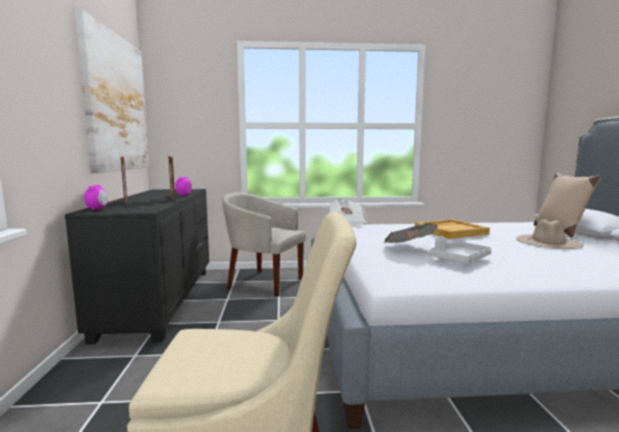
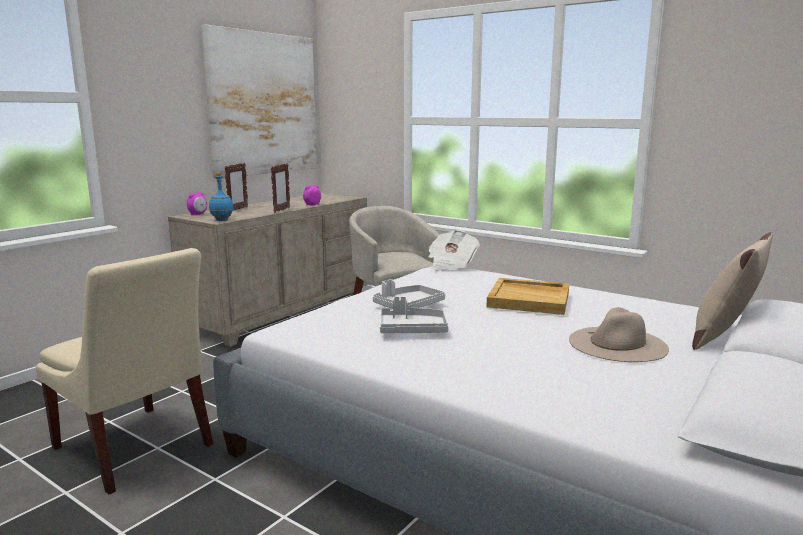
camera: 40 degrees right, 5 degrees up
(146, 210) = (222, 220): none -> blue bottle
(160, 300) = (282, 313): black dresser -> beige dresser
(409, 248) = (408, 306): newspaper -> grey tray

